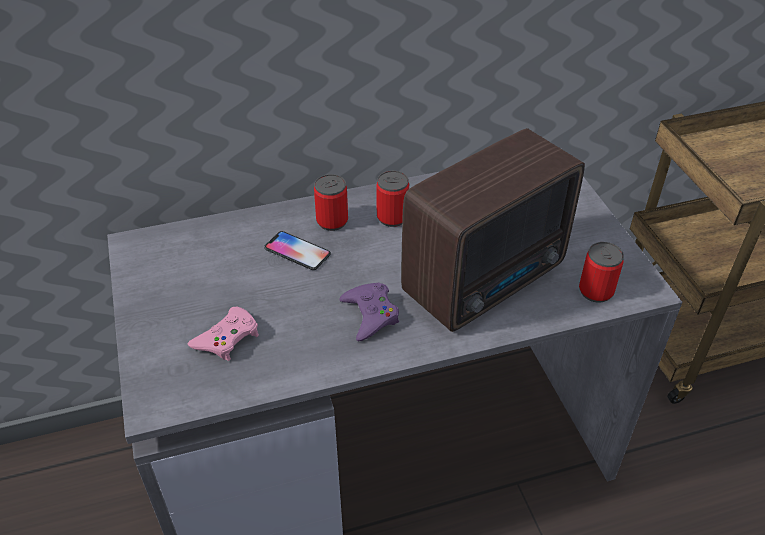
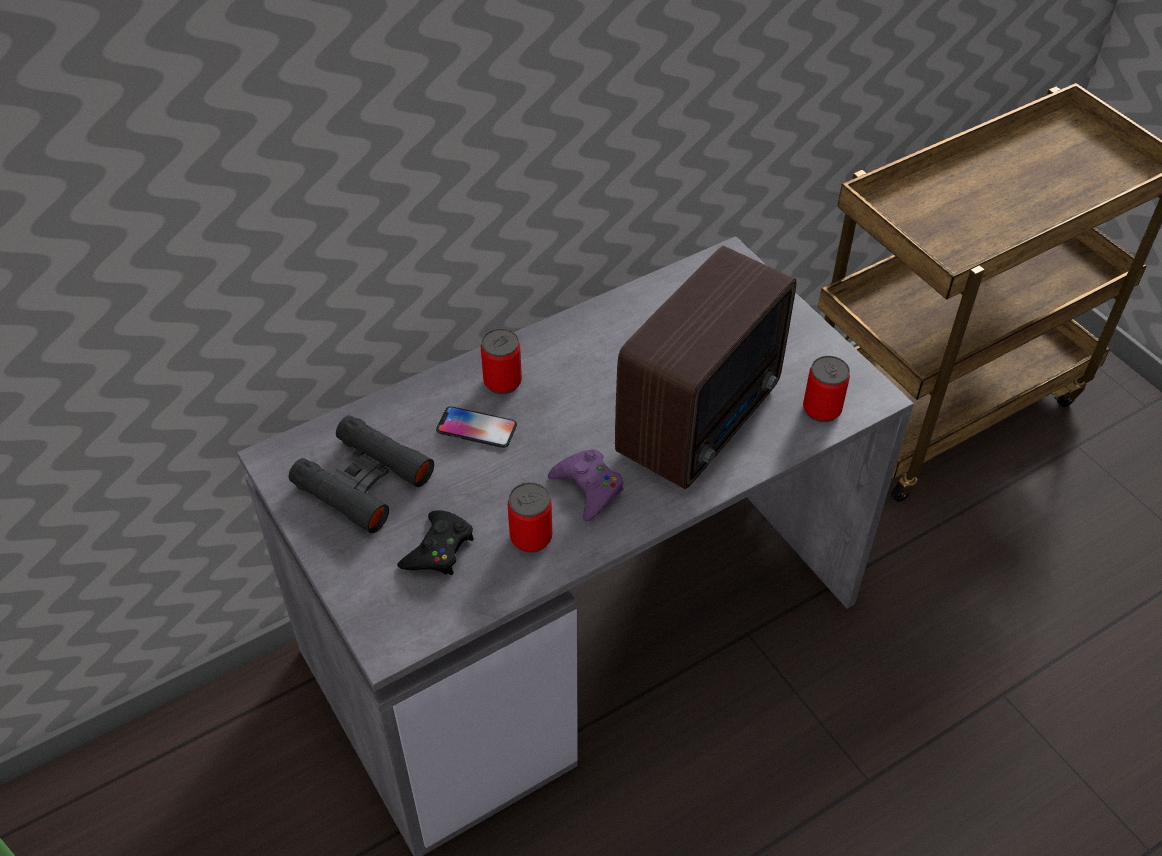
camera: 15 degrees left, 5 degrees up
(191, 274) = (363, 481): none -> black binoculars
(227, 338) = (438, 549): pink game controller -> black game controller
(392, 217) = (571, 363): can -> can (531, 537)

